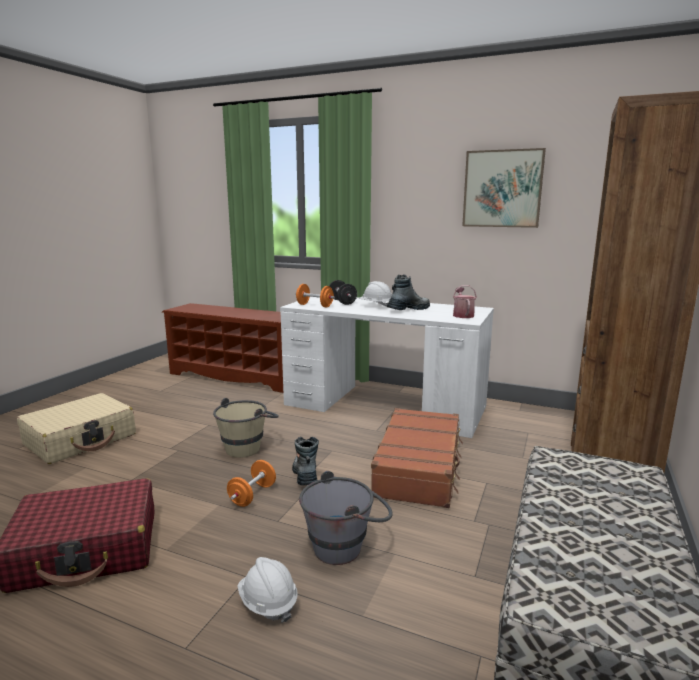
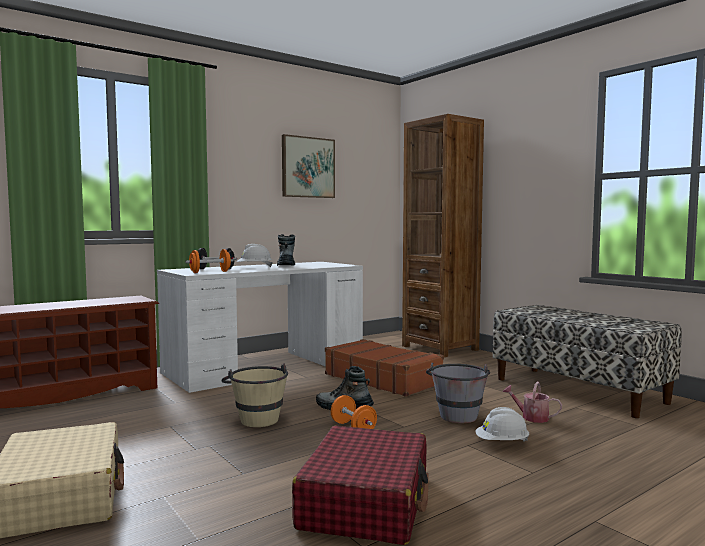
camera: 60 degrees left, 10 degrees down
(462, 315) = (329, 264): watering can -> watering can (531, 417)

